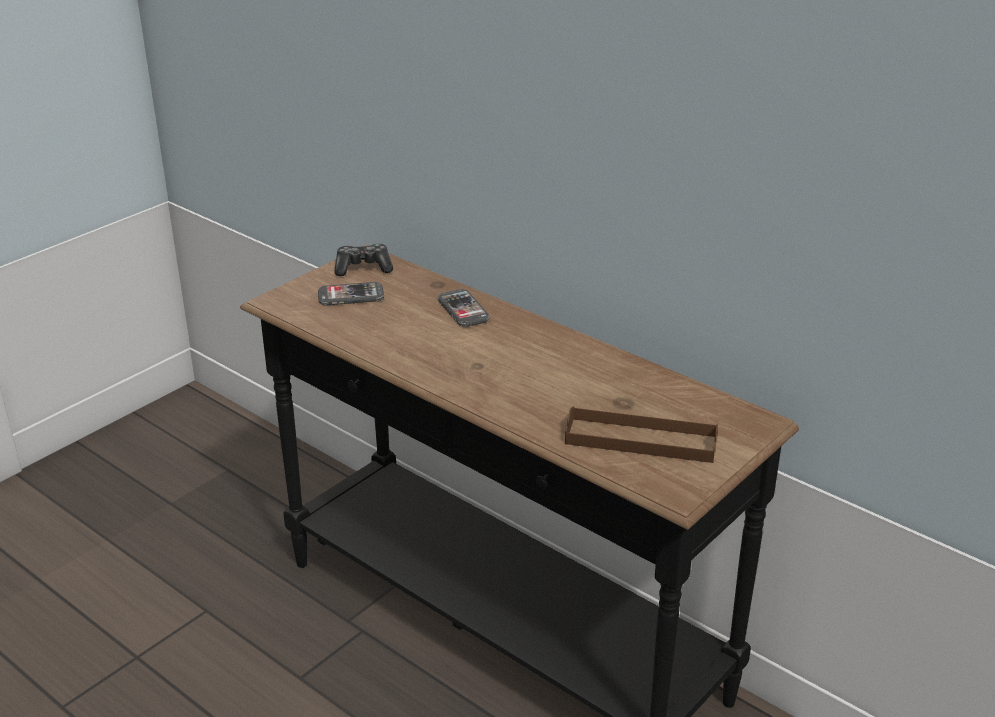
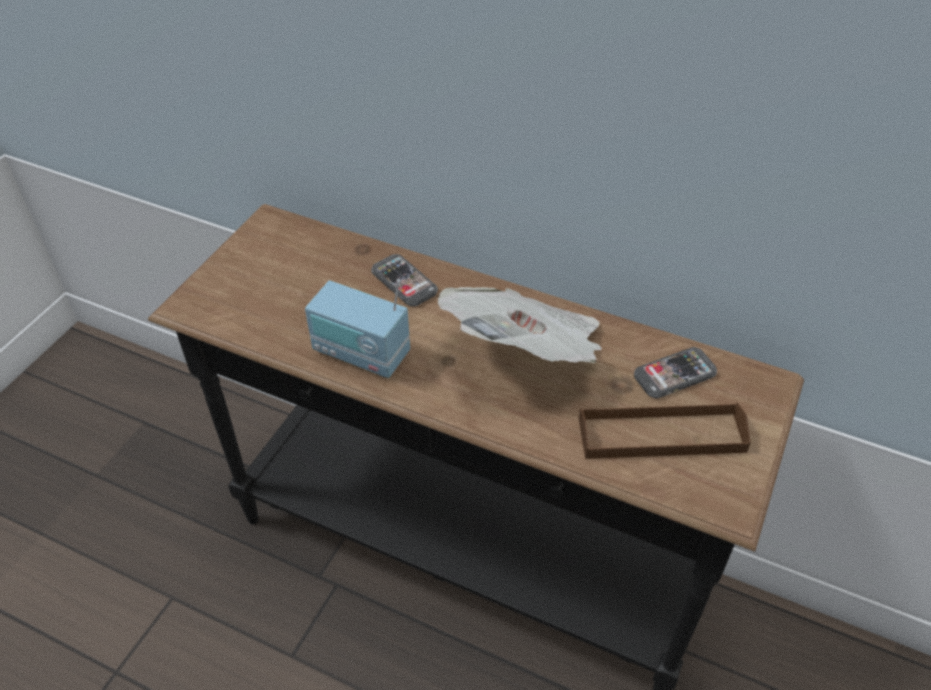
camera: 15 degrees left, 15 degrees up
(351, 296) = (273, 283): phone -> phone (674, 374)
(363, 268) = (272, 239): game controller -> none
(404, 350) = (361, 353): none -> radio
(548, 370) = (526, 352): none -> newspaper

